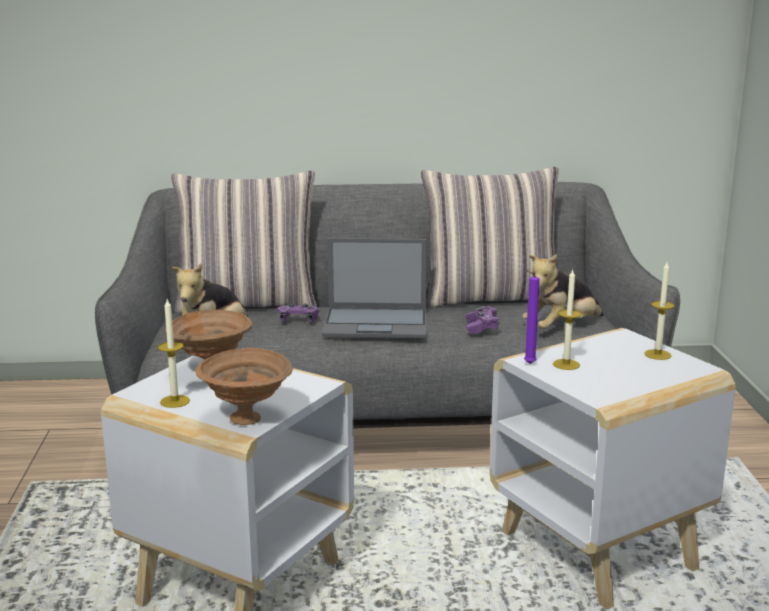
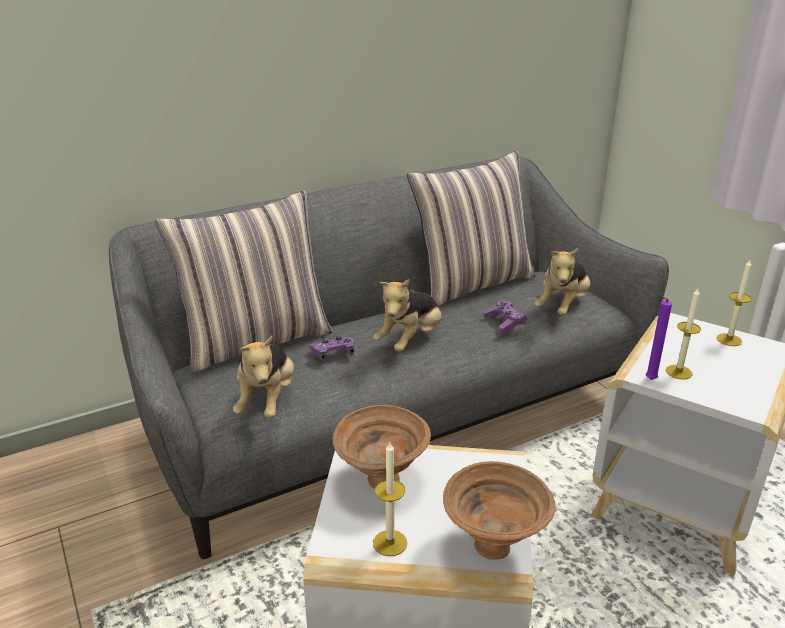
camera: 25 degrees left, 10 degrees up
(377, 323) = (410, 340): laptop -> plush toy

